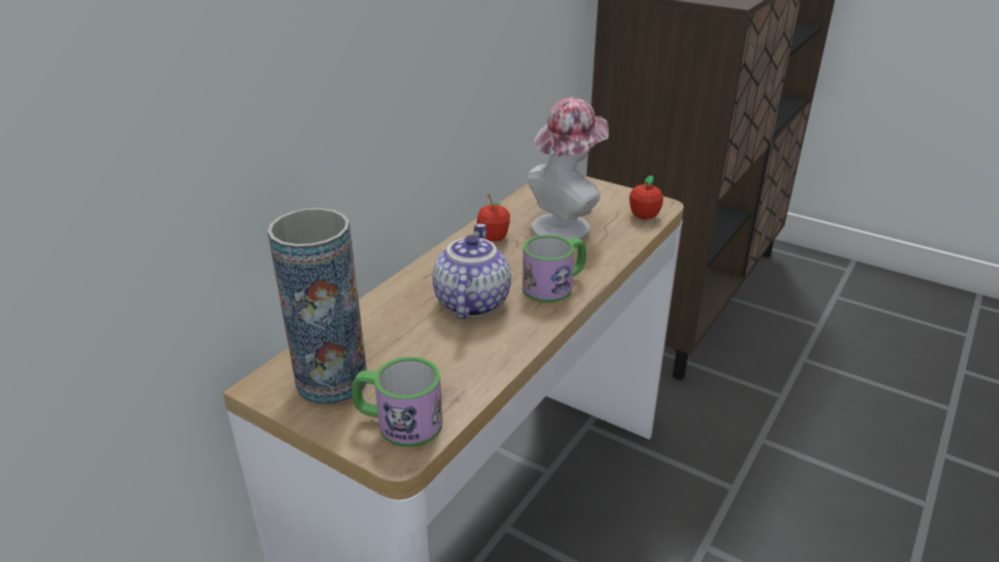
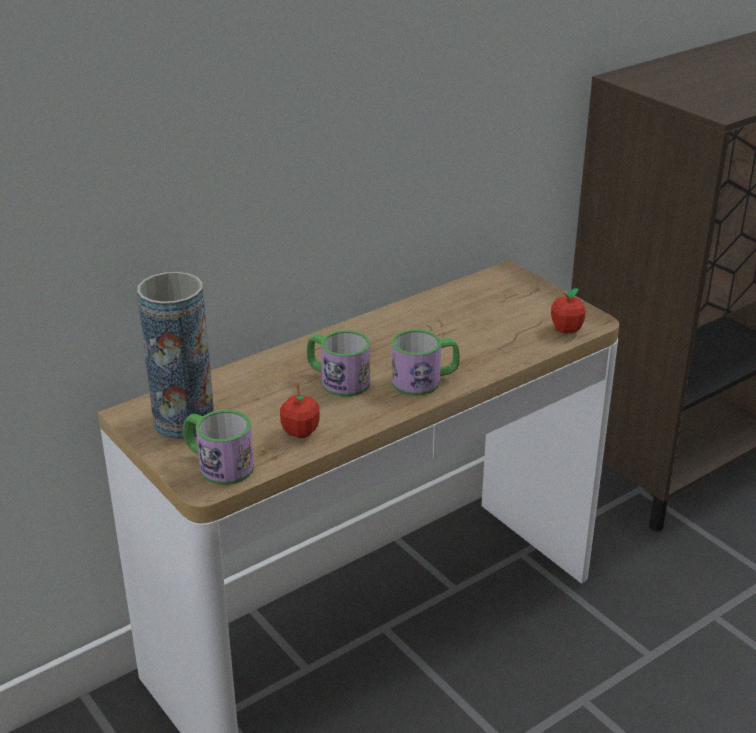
camera: 20 degrees right, 0 degrees up
(470, 302) = (337, 380): teapot -> mug
(493, 238) = (399, 324): apple -> apple (300, 432)
(566, 224) = (479, 324): hat -> none

